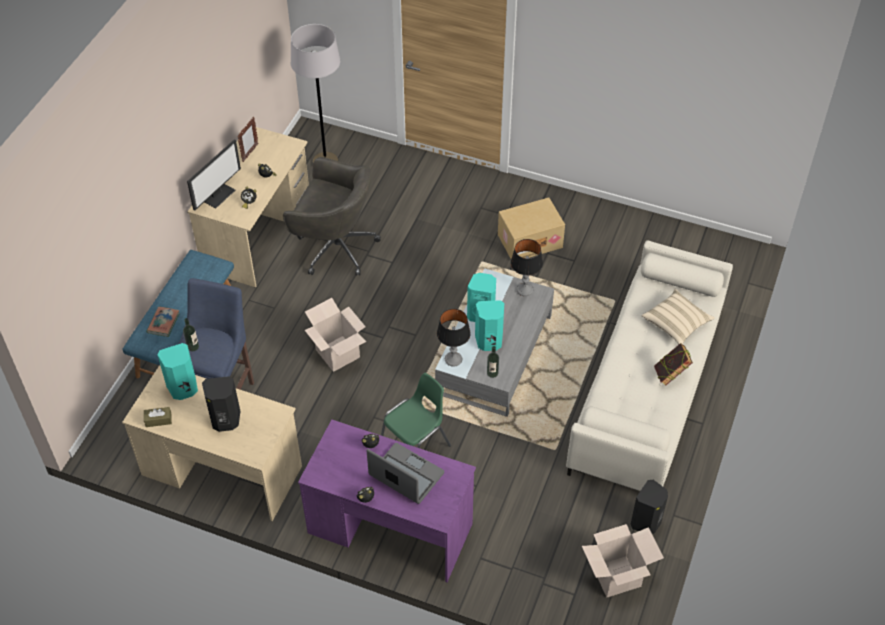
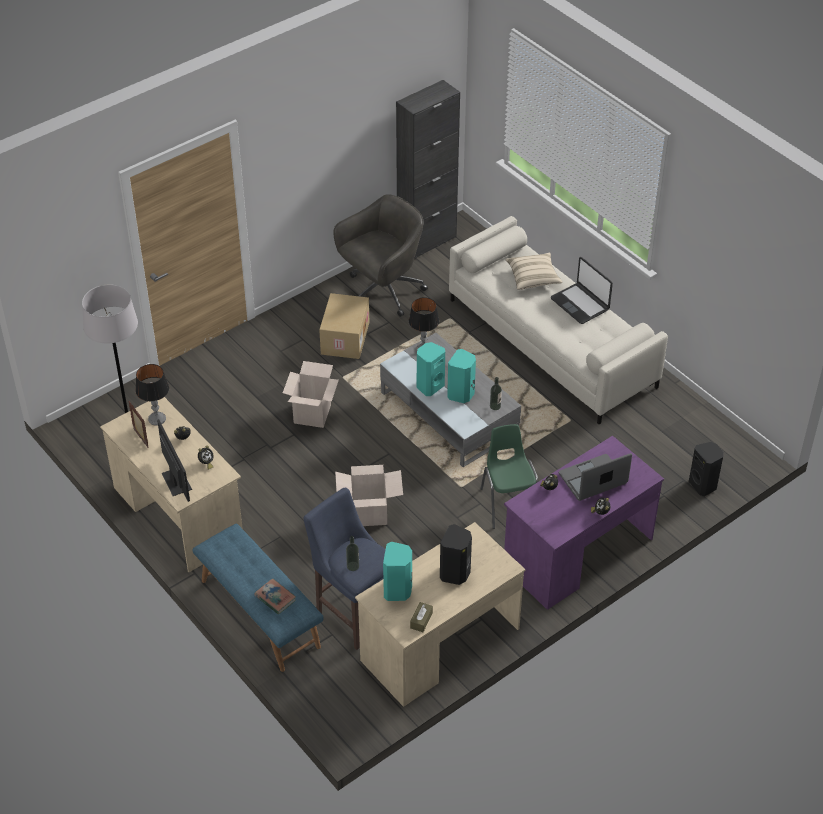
camera: 60 degrees left, 5 degrees down
(334, 247) = (242, 465): grey office chair -> grey office chair (382, 292)
(453, 359) = (463, 423): table lamp -> table lamp (157, 419)
(616, 577) = (708, 439): cardboard box -> cardboard box (312, 414)
(646, 522) = (672, 400): black speaker -> black speaker (703, 485)
(670, 375) = (580, 304): book -> laptop
(700, 238) = (427, 242): none -> black cabinet

